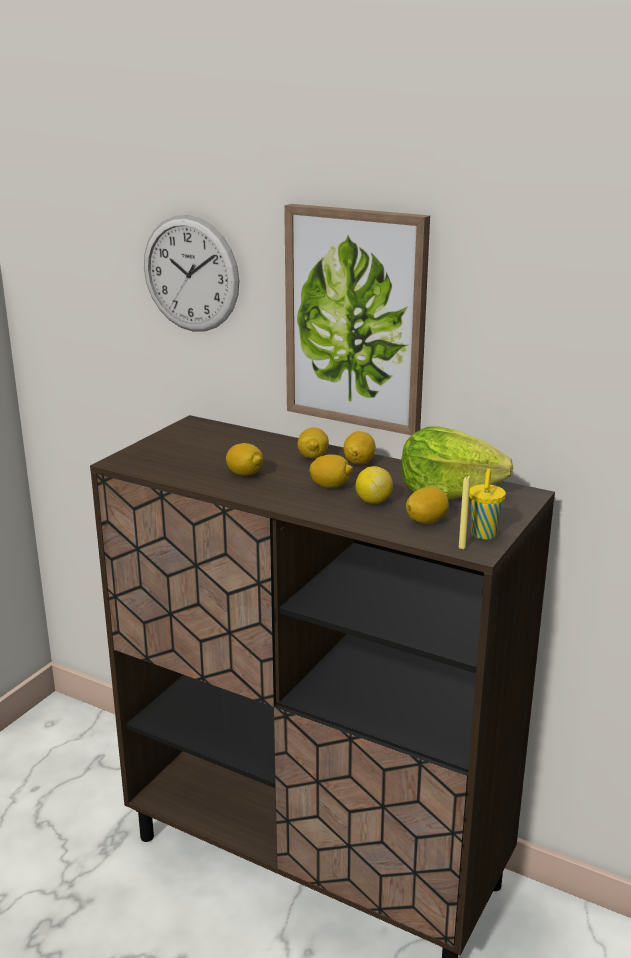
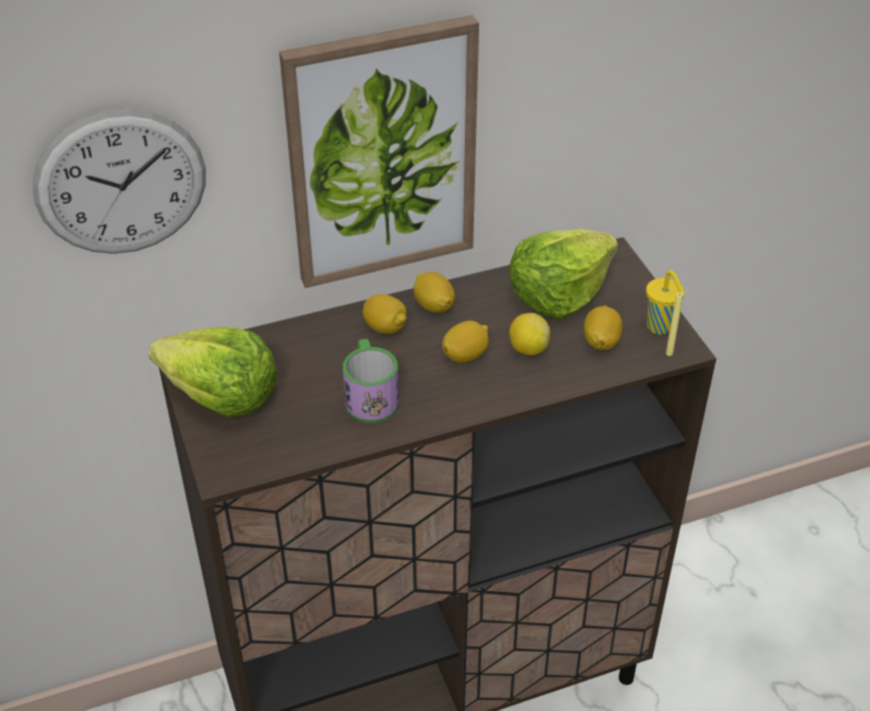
camera: 50 degrees left, 20 degrees up
(179, 440) = (221, 396): none -> lettuce
(245, 473) = (370, 395): lemon -> mug

